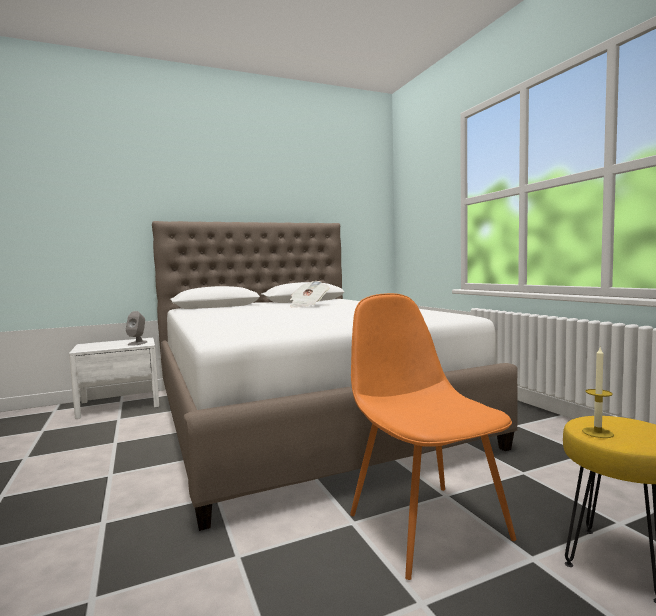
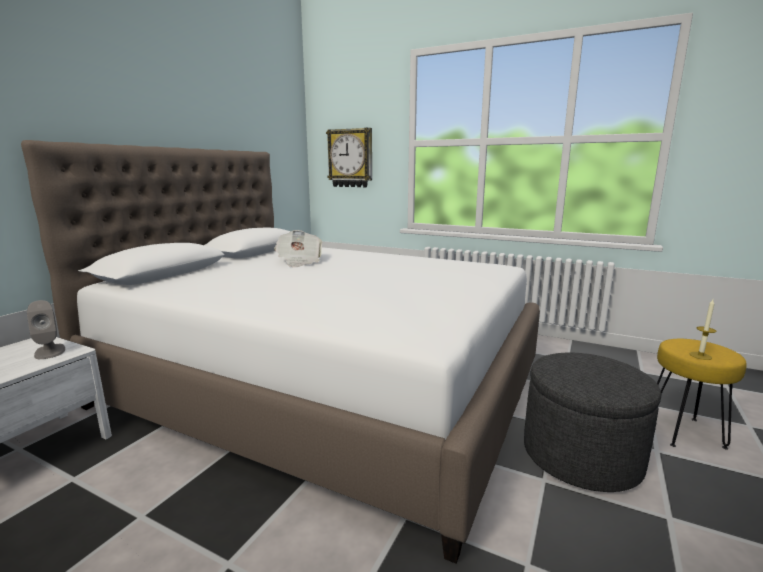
camera: 40 degrees left, 10 degrees up
(420, 223) = (350, 158): none -> wall clock
(425, 524) = (581, 455): orange chair -> grey ottoman

